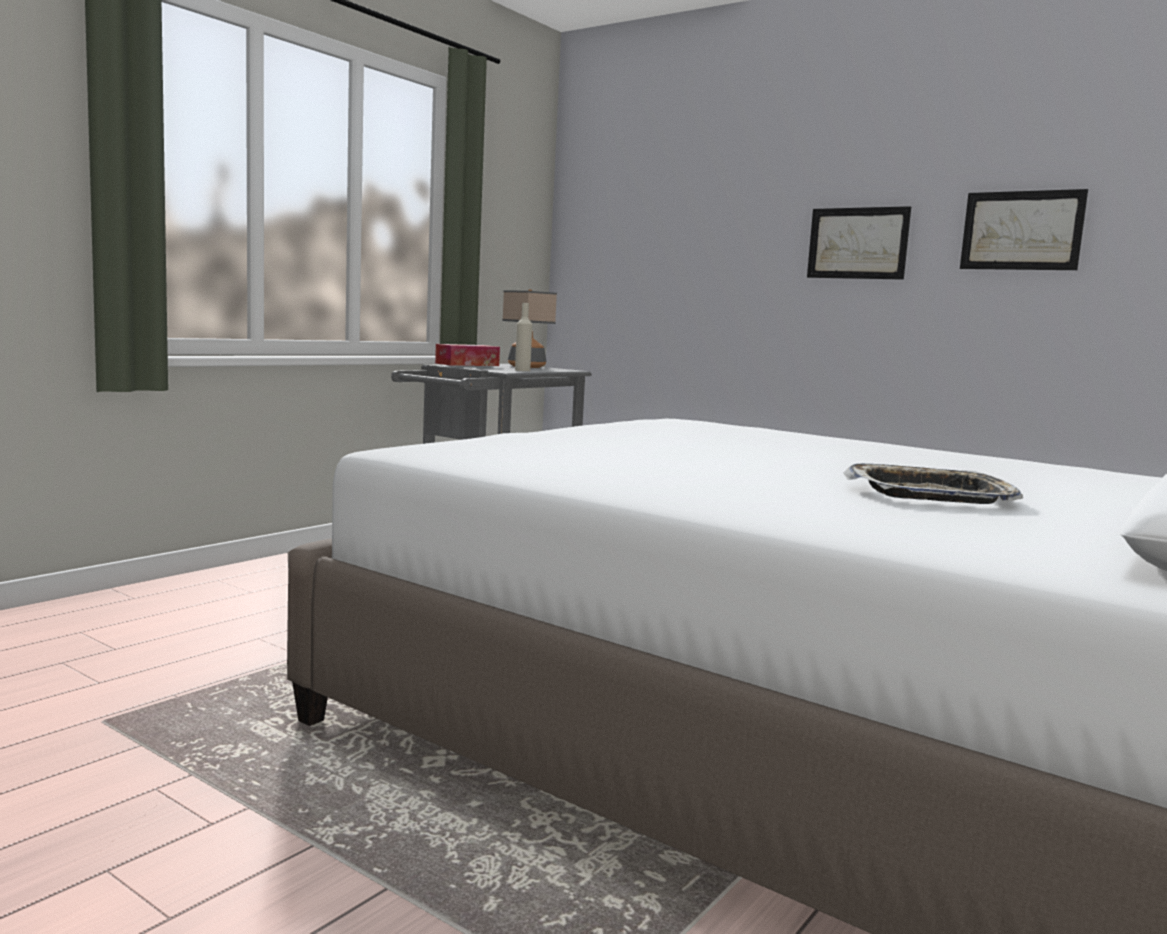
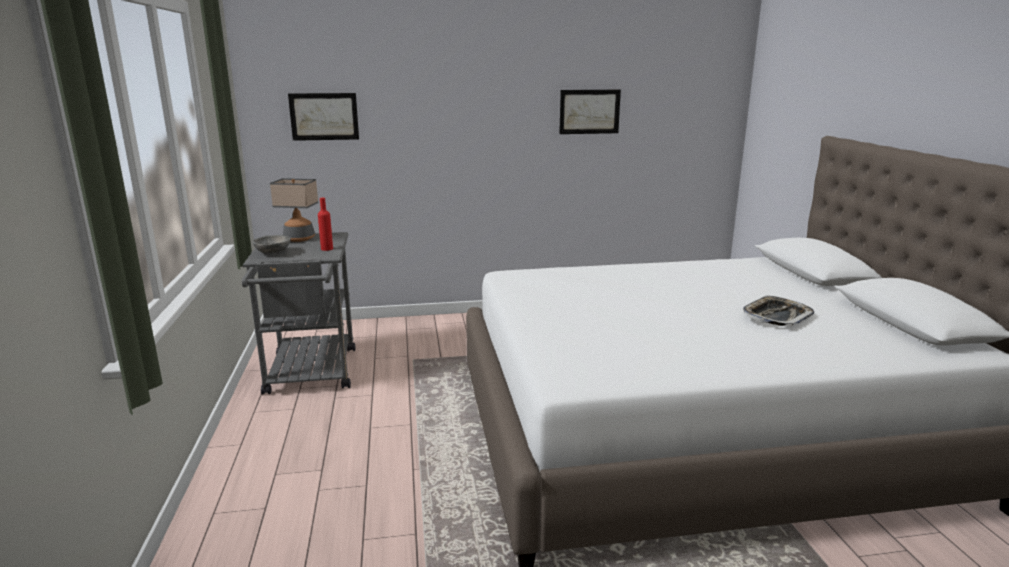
camera: 45 degrees left, 10 degrees up
(467, 364) = (273, 252): tissue box -> grey bowl
(522, 370) = (327, 249): beige bottle -> red bottle
(857, 243) = (497, 120): picture -> picture (324, 116)

